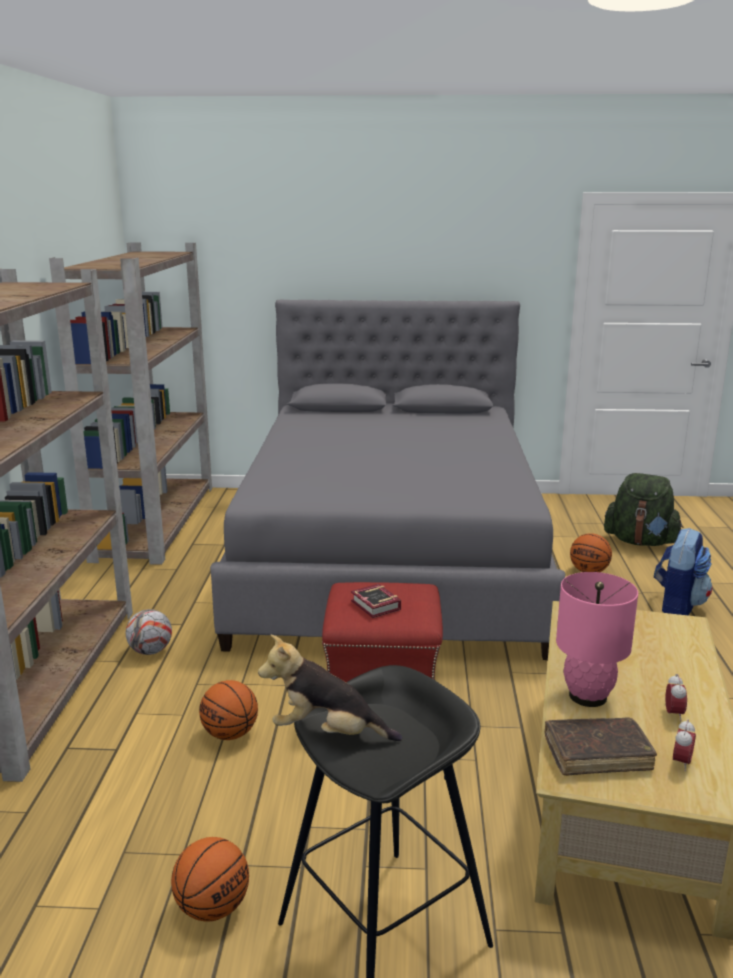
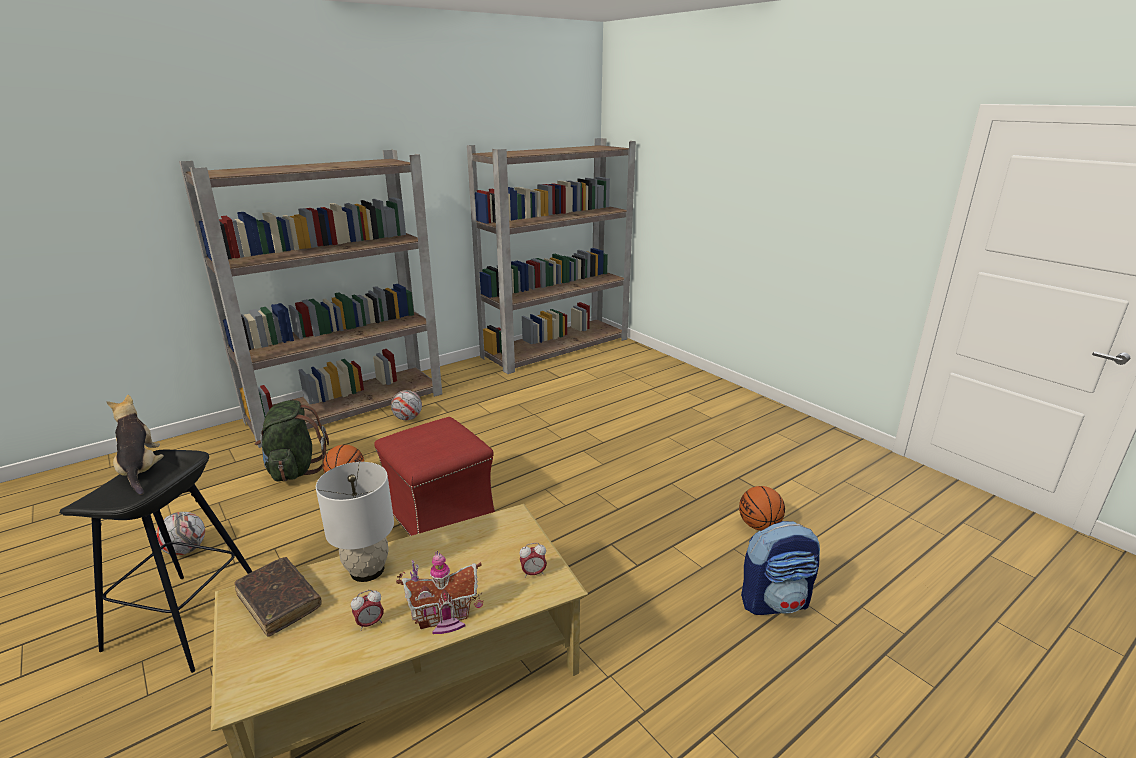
camera: 50 degrees right, 5 degrees up
(212, 907) = (186, 550): basketball -> football
(375, 606) = (420, 440): book -> none
(391, 556) = (635, 432): grey bed -> none
(587, 696) = (367, 570): pink table lamp -> white table lamp
(640, 542) = (877, 532): green backpack -> green backpack (295, 469)
(681, 763) = (290, 650): alarm clock -> alarm clock (533, 573)
(696, 679) = (445, 619): none -> toy house

